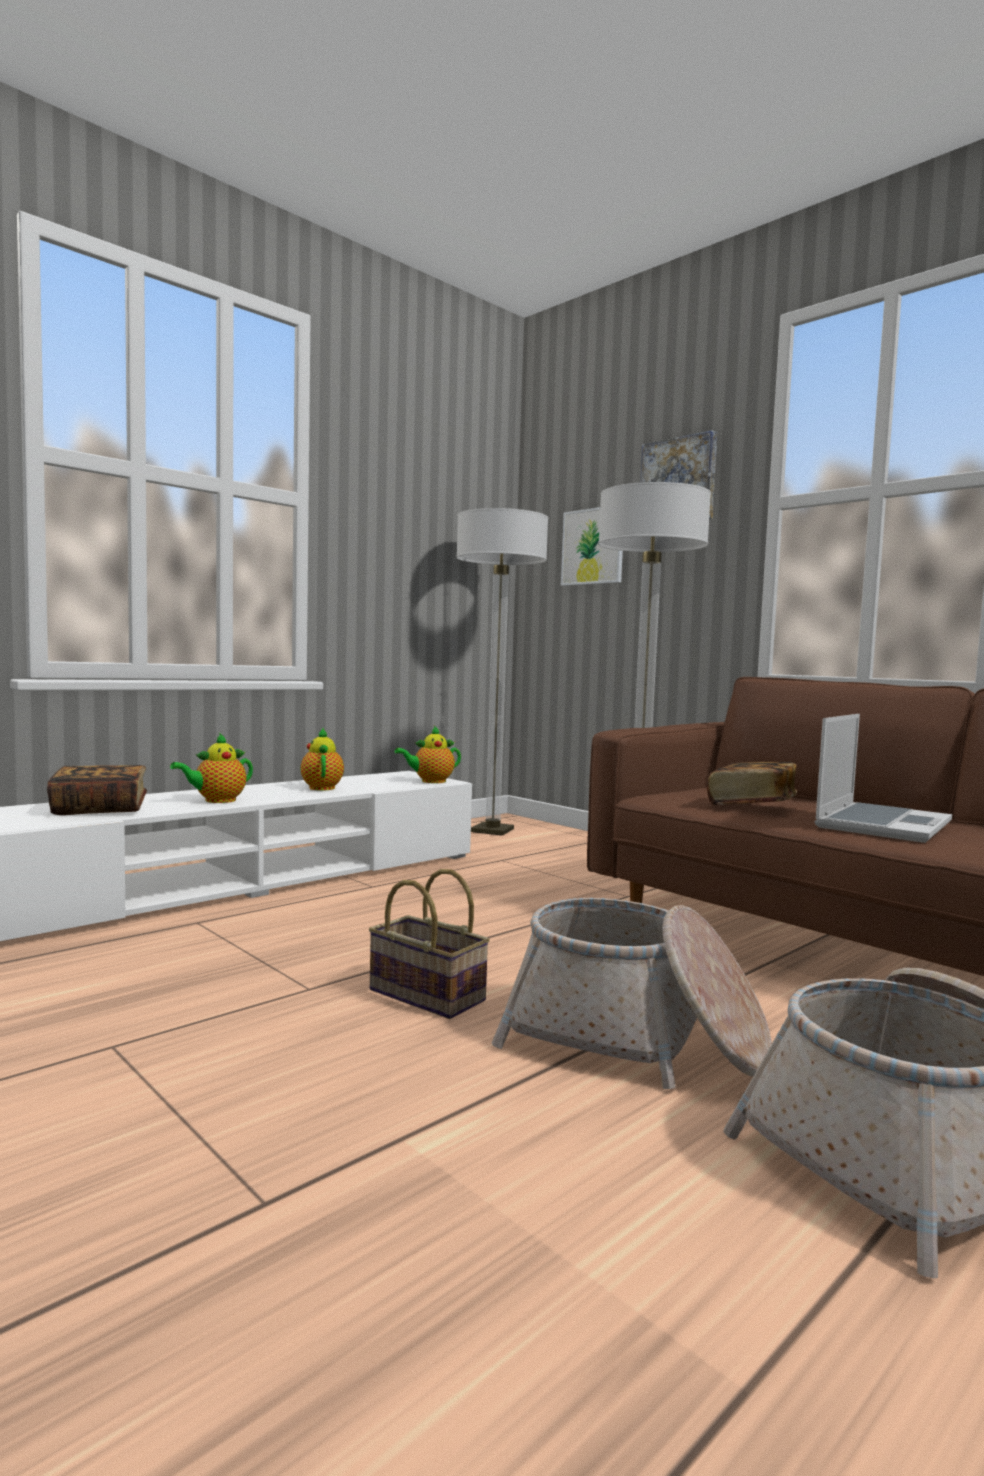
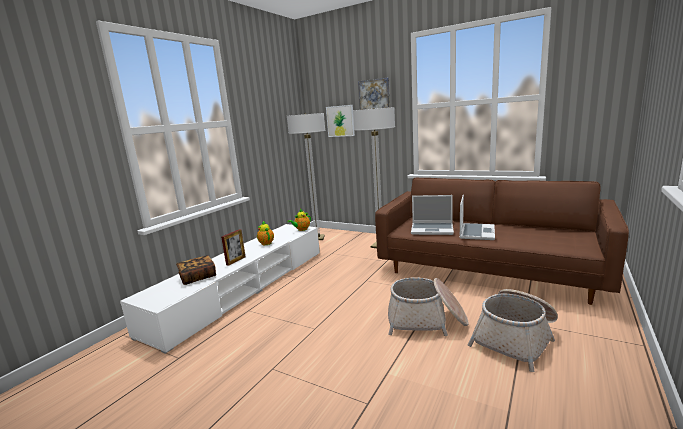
camera: 15 degrees left, 10 degrees up
(217, 800) = (236, 261): teapot -> picture frame
(423, 995) = (353, 321): basket -> none
(751, 805) = (432, 229): book -> laptop

